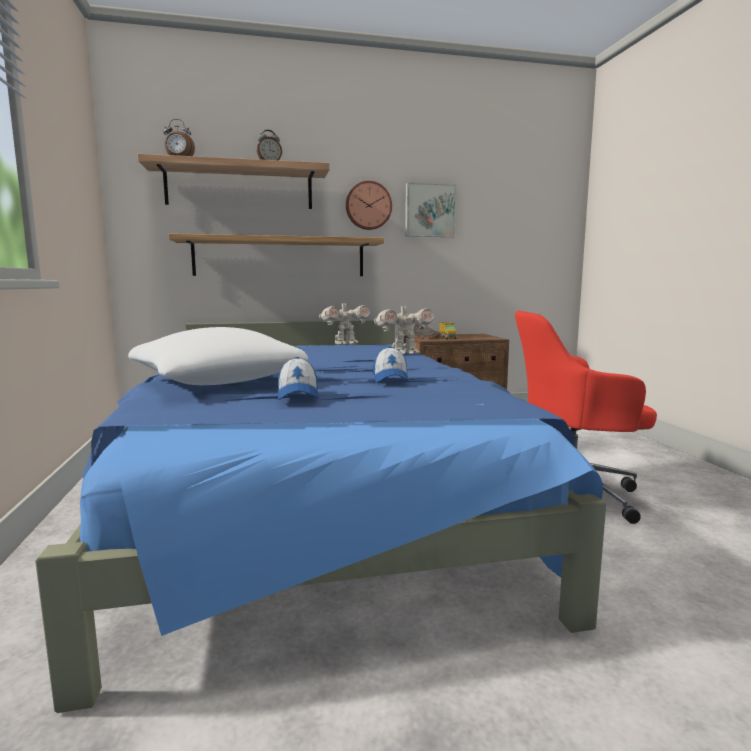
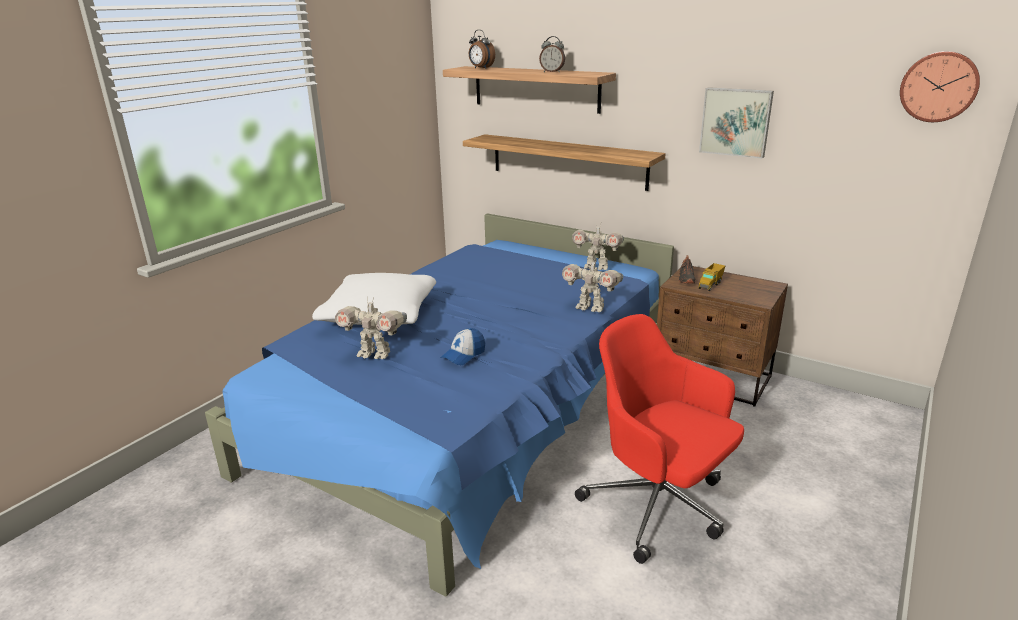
camera: 45 degrees right, 15 degrees up
(298, 394) = (375, 354): cap -> toy robot
(368, 206) = (660, 112): wall clock -> wall clock (939, 86)

